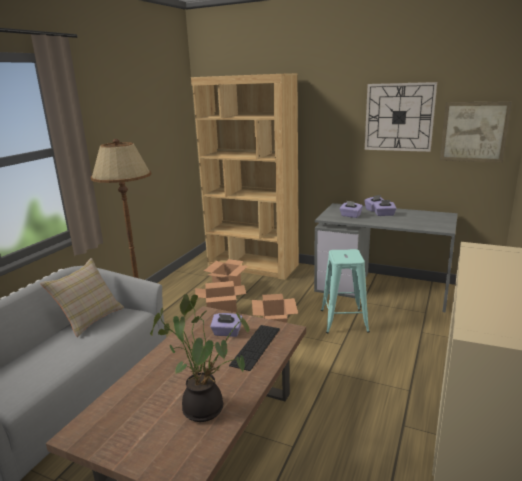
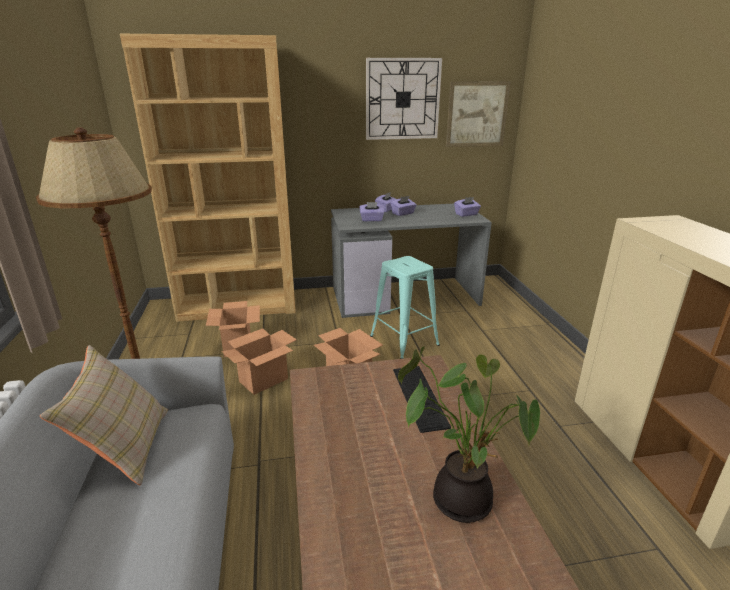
camera: 35 degrees left, 5 degrees up
(227, 333) = (365, 393): purple tissue box -> purple tissue box (466, 214)

